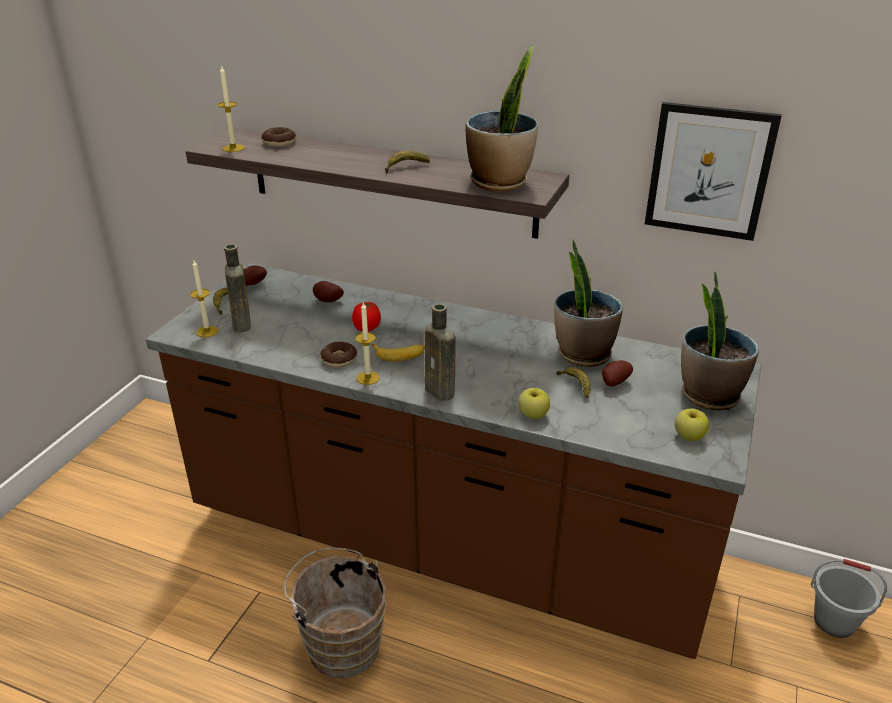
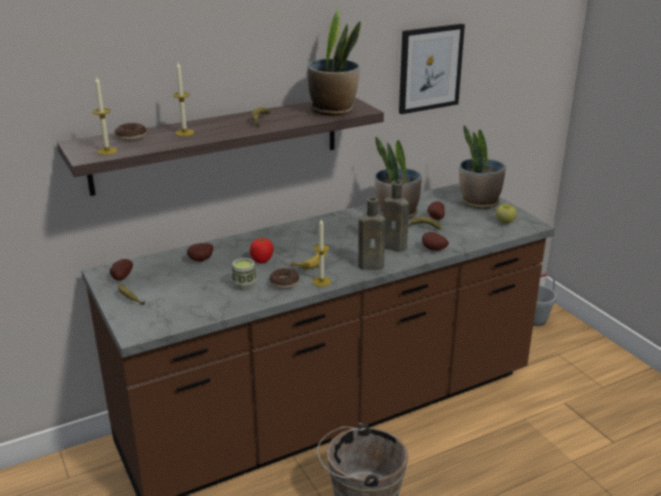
camera: 50 degrees left, 5 degrees down
(207, 331) = (159, 318): candle -> candle (184, 133)
(242, 325) = (176, 302): brown bottle -> brown bottle (396, 247)
(309, 342) = (244, 285): none -> cup
(533, 414) = (433, 250): apple -> potato

